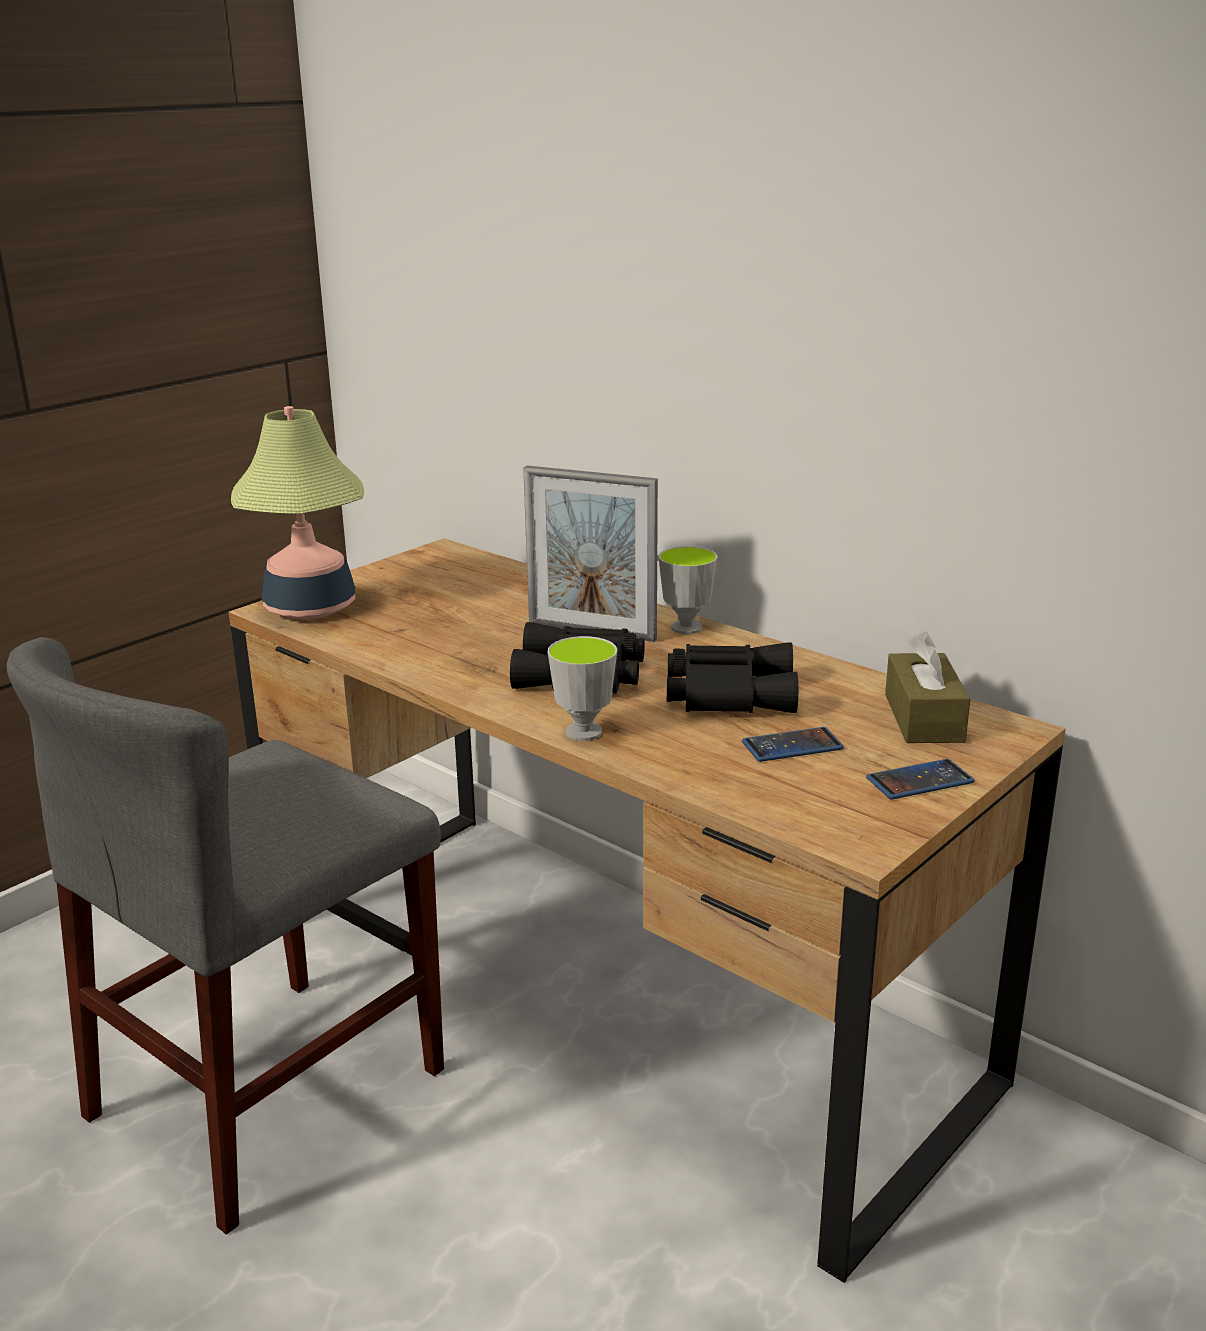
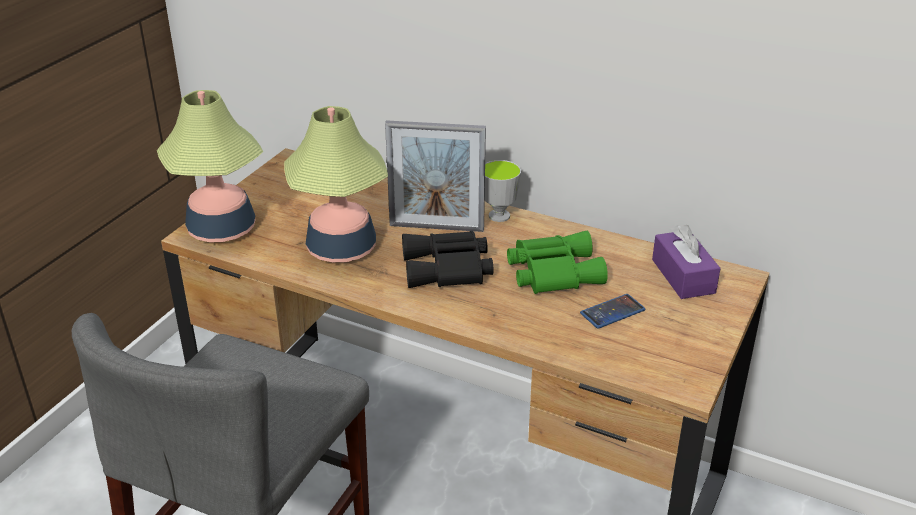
camera: 15 degrees left, 10 degrees up
(450, 640) = (342, 248): none -> table lamp
(584, 732) = (474, 319): cup -> none
(728, 692) = (552, 271): black binoculars -> green binoculars
(920, 781) = (701, 329): phone -> none
(923, 718) = (683, 276): brown tissue box -> purple tissue box

